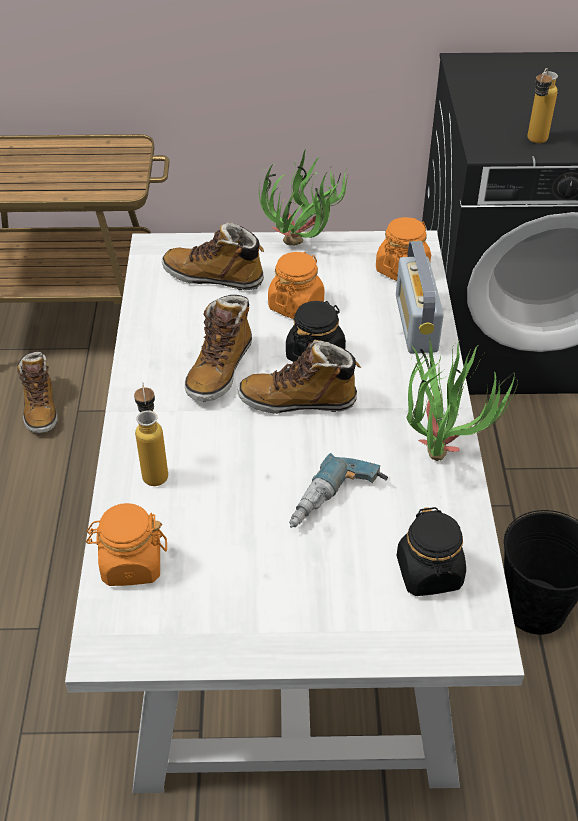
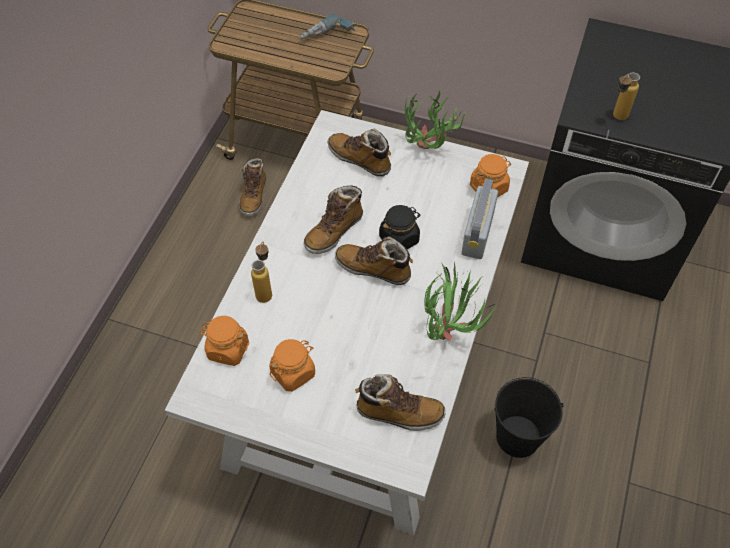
camera: 20 degrees right, 10 degrees up
(296, 305) = (404, 196): orange jar -> orange jar (293, 372)
(336, 504) = (364, 349): power drill -> power drill (327, 37)
(429, 573) = (399, 413): black jar -> boot

